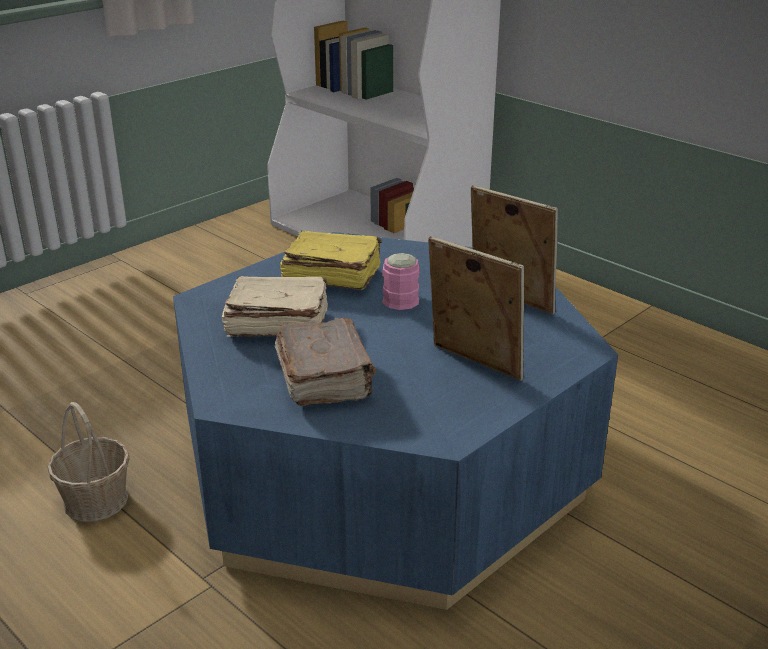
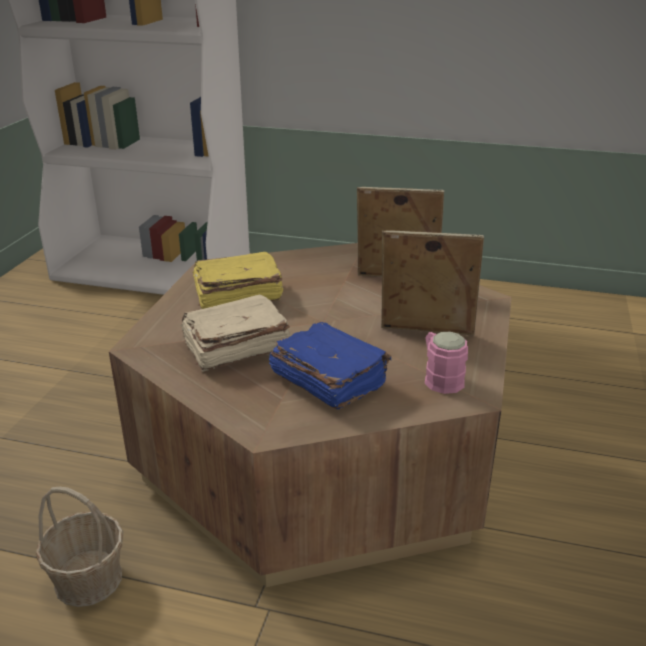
camera: 30 degrees left, 0 degrees up
(325, 379) = (328, 380): brown book -> blue book
(383, 467) = (322, 450): blue coffee table -> brown coffee table
(401, 297) = (313, 297): pink mug -> pink mug (440, 377)

